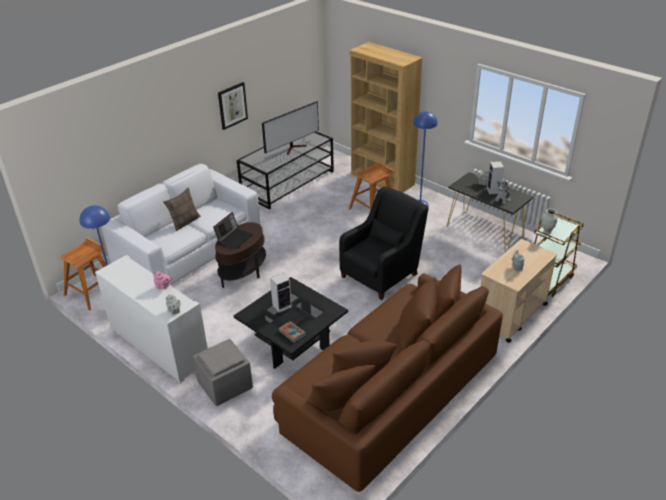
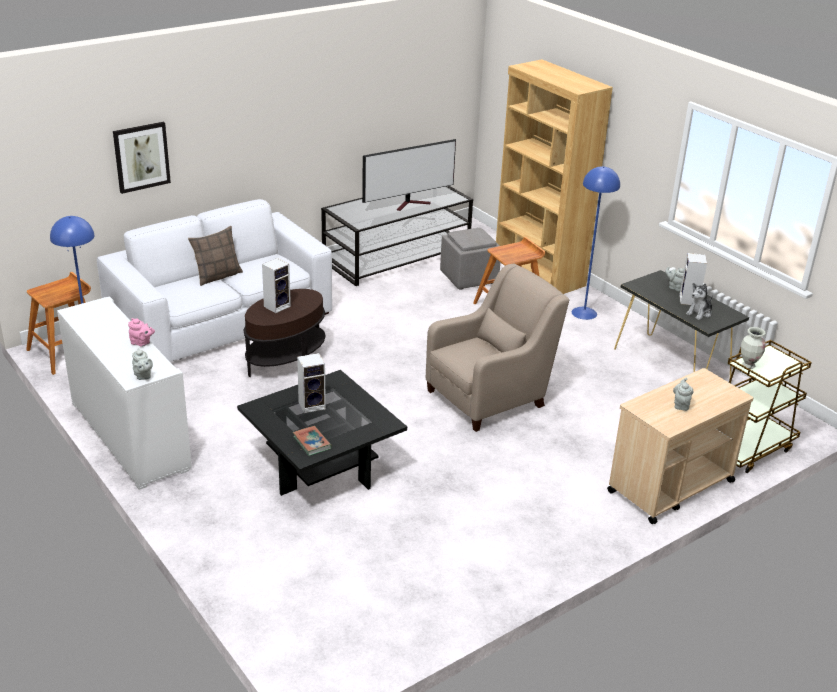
camera: 10 degrees right, 5 degrees down
(225, 386) = (200, 505): grey ottoman -> grey ottoman (468, 278)
(232, 105) = (324, 124): picture -> picture (141, 157)
(234, 238) = (277, 306): laptop -> speaker
(381, 274) = (489, 397): black armchair -> beige armchair
(388, 390) = (439, 556): brown sofa -> none

